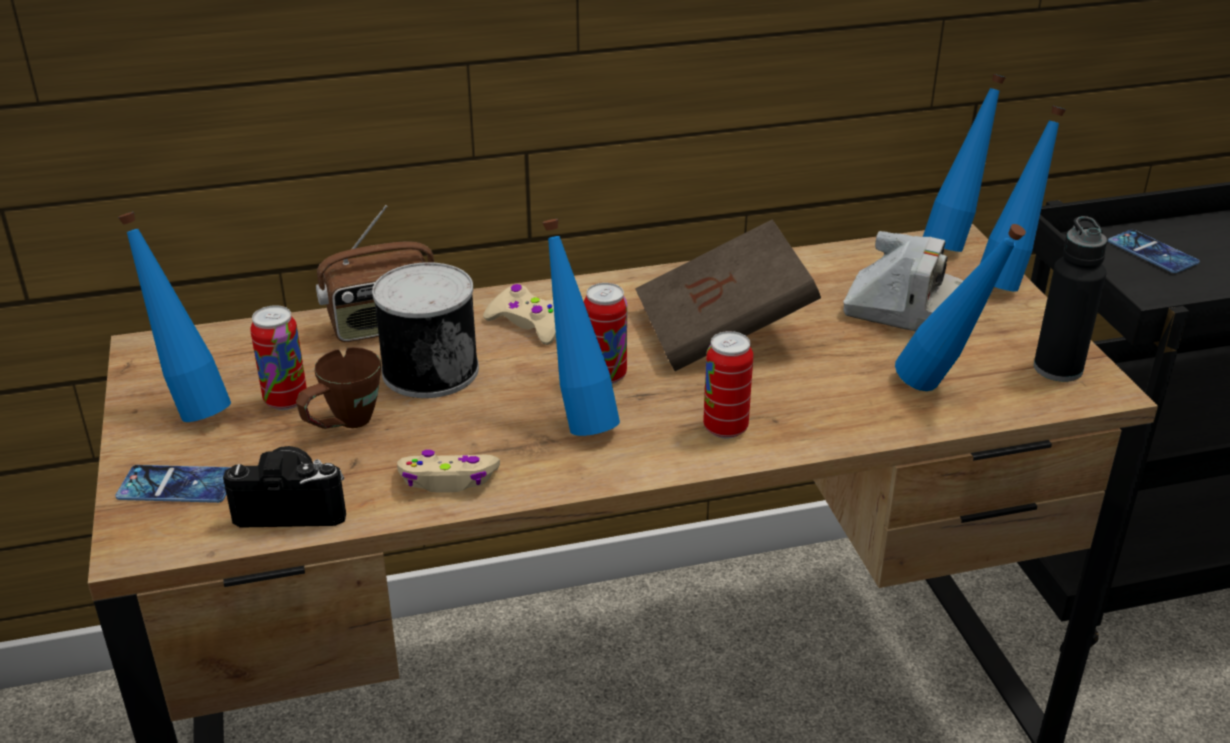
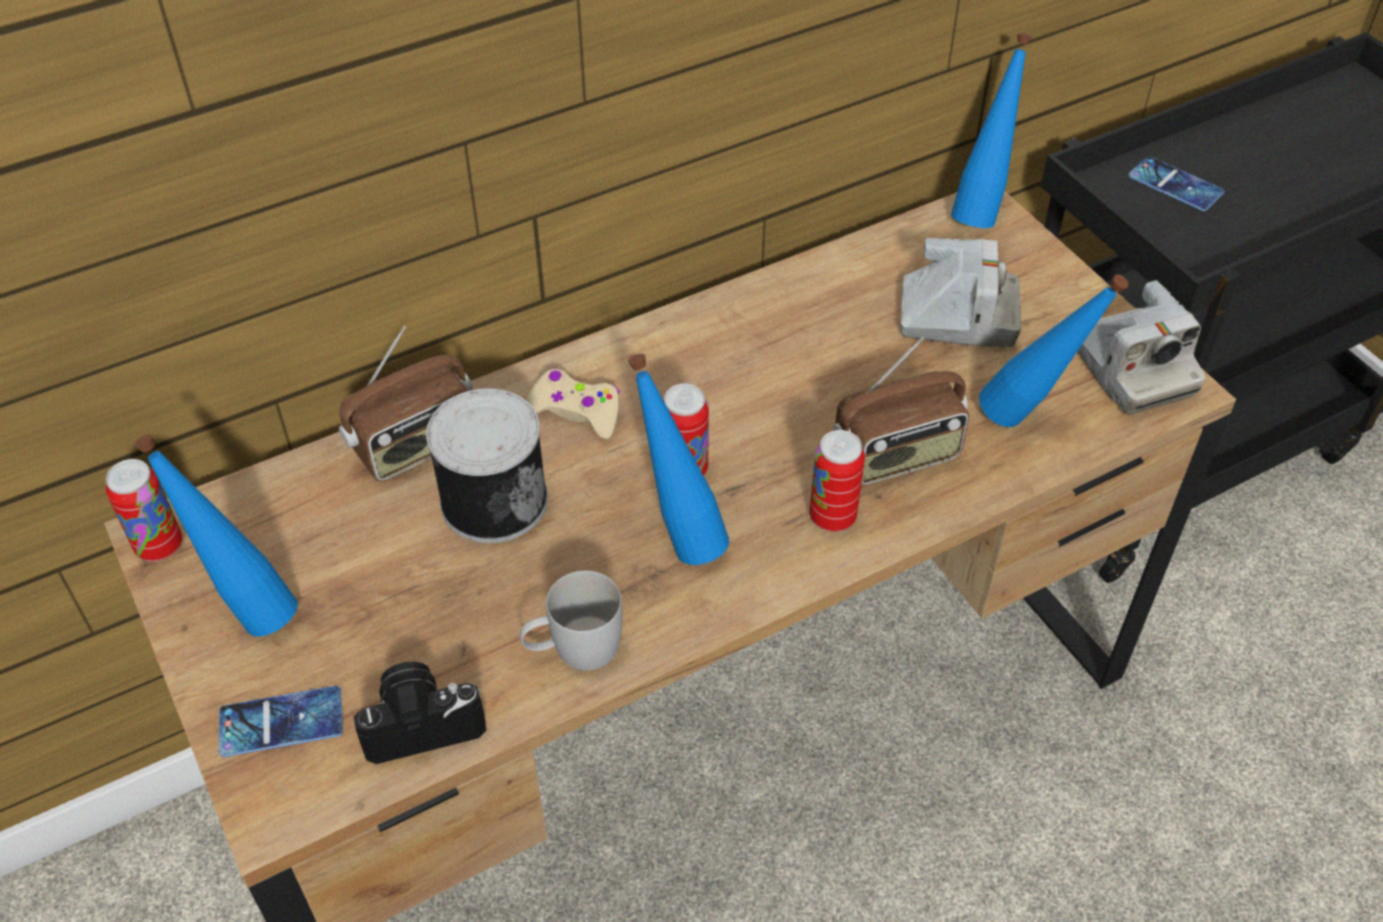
camera: 15 degrees left, 15 degrees up
(285, 400) = (351, 577): can -> can (159, 546)
(343, 426) = (430, 599): brown mug -> none
(448, 480) = (573, 649): beige game controller -> white mug
(723, 331) = (786, 383): brown book -> none
(804, 396) = (897, 456): none -> radio
(1008, 281) = (1050, 256): blue bottle -> none
(1058, 368) = (1131, 369): black bottle -> camera

